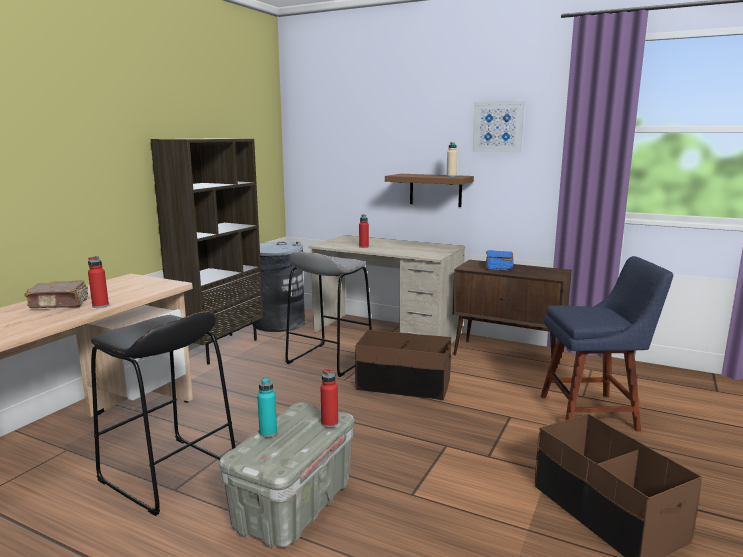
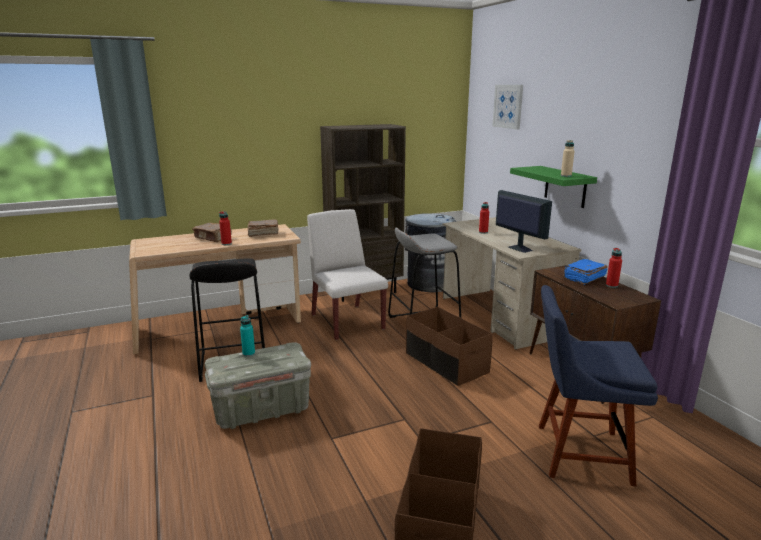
camera: 40 degrees right, 5 degrees up
(127, 287) = (263, 234): none -> brown book
(246, 382) = (346, 321): none -> white chair
(329, 423) = (286, 362): red bottle -> red bottle (611, 285)
(422, 253) = (519, 248): none -> monitor
(435, 190) = (565, 186): brown shelf -> green shelf
(498, 127) = (624, 126): picture -> picture (508, 106)
(593, 412) = (577, 453): blue chair -> blue chair turned 150 degrees clockwise

